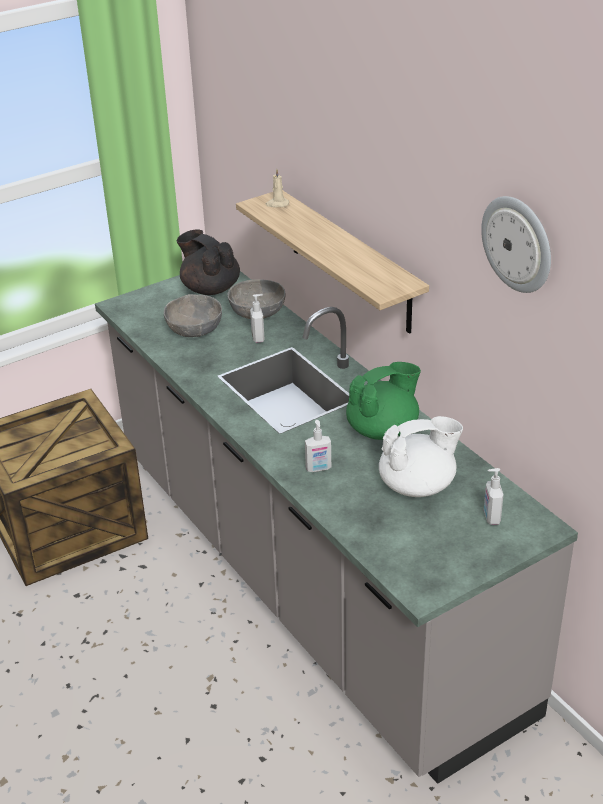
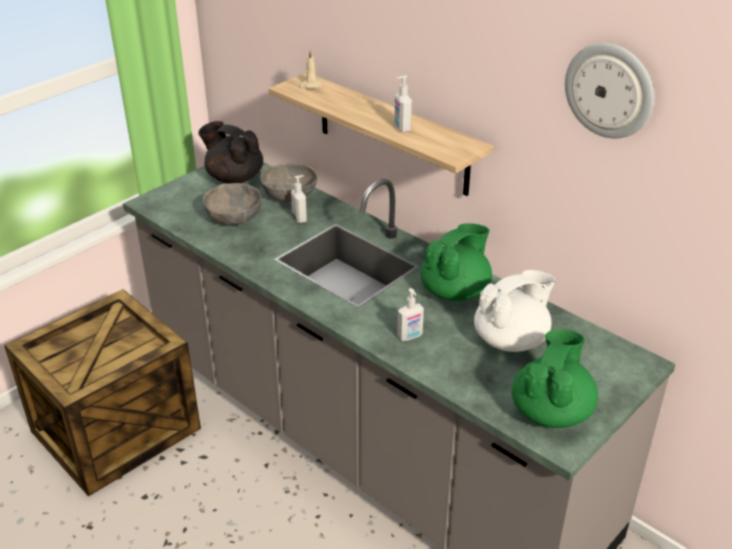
camera: 15 degrees left, 0 degrees up
(426, 559) = (551, 411): none -> green teapot
(491, 517) = (592, 361): soap dispenser -> soap dispenser (401, 128)

